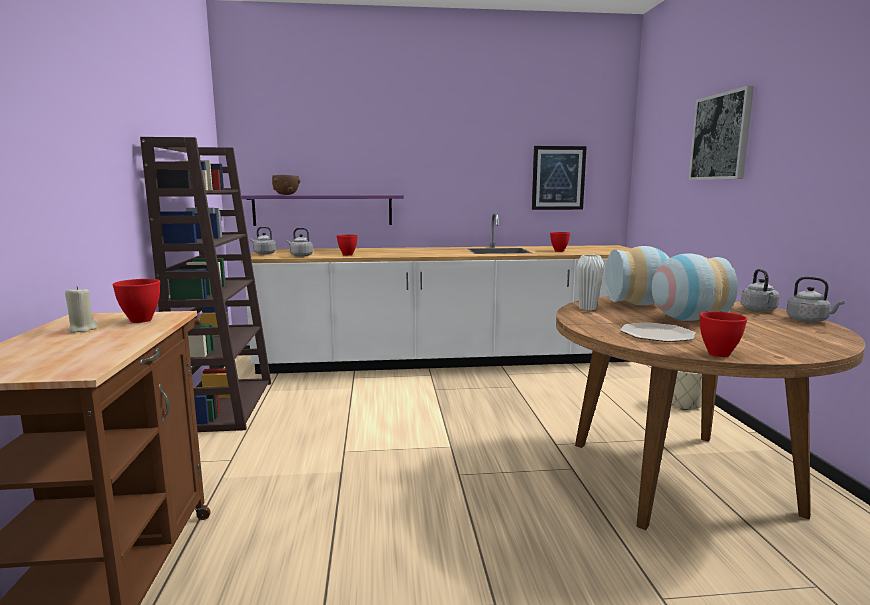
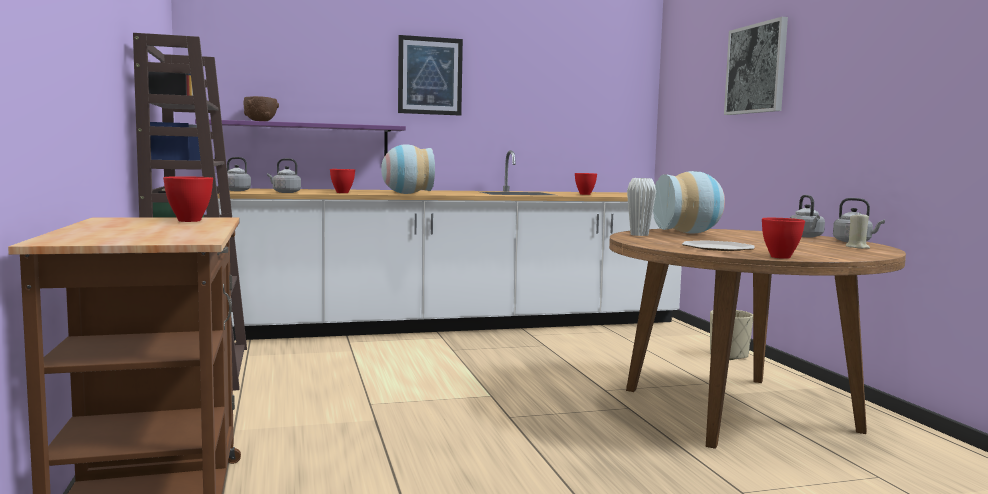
camera: 10 degrees left, 5 degrees down
(83, 329) = (135, 224): beige candle -> beige candle (857, 247)
(558, 178) = (578, 114): picture -> picture (430, 76)
(685, 319) = (739, 241): vase -> vase (406, 193)

